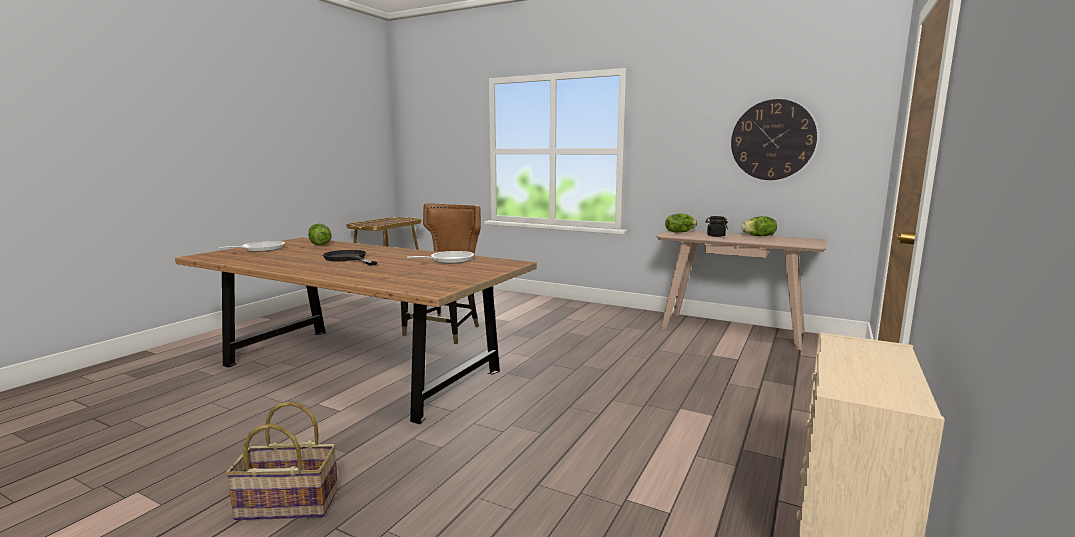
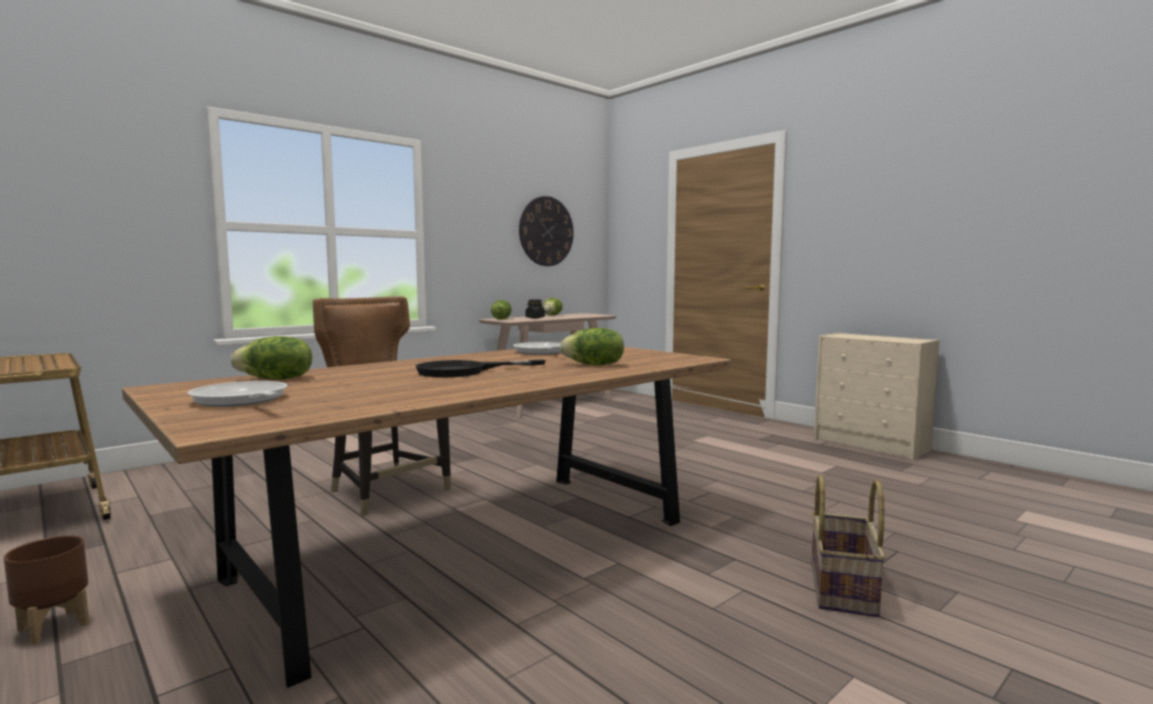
camera: 70 degrees left, 5 degrees down
(283, 323) = (55, 626): none -> brown planter
(382, 273) = (594, 365): none -> lettuce

